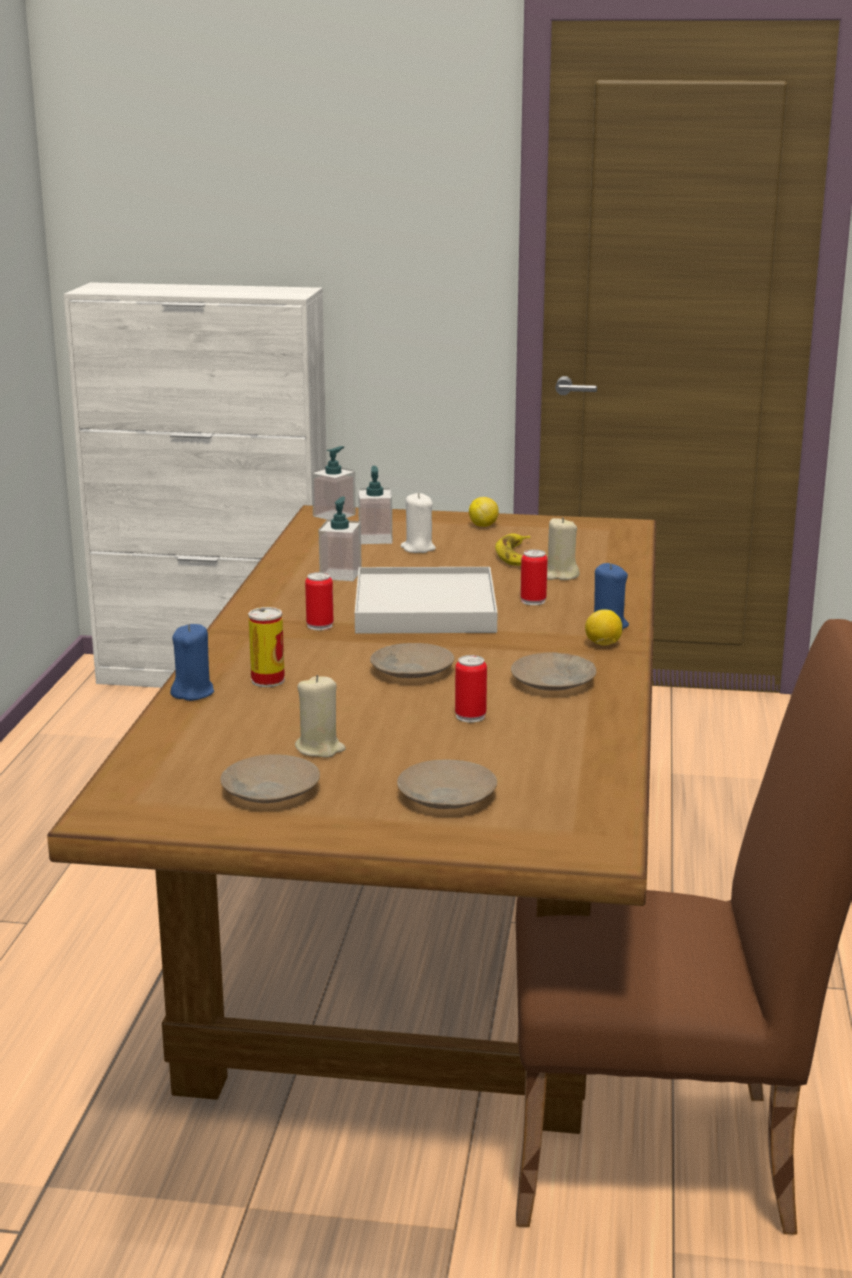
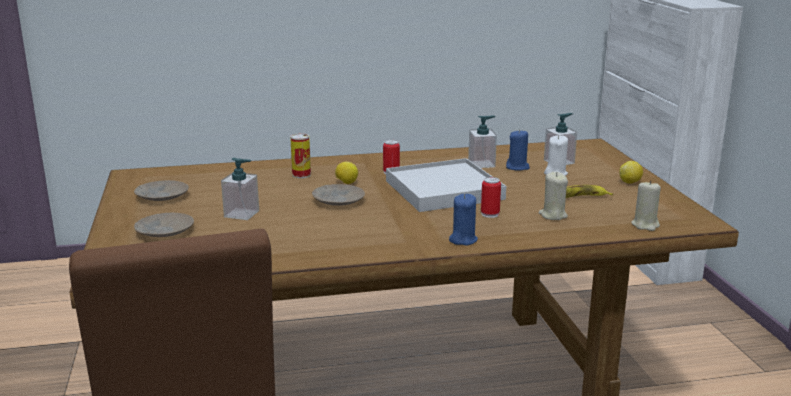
camera: 70 degrees right, 0 degrees up
(193, 692) = (275, 164): blue candle -> blue candle (517, 167)
(320, 748) = (216, 198): beige candle -> beige candle (645, 225)
(334, 515) = (590, 147): soap dispenser -> soap dispenser (242, 214)
(470, 716) = (277, 223): can -> none
(554, 681) = (346, 236): beige plate -> none
(603, 644) = (425, 242): lemon -> lemon (346, 183)

